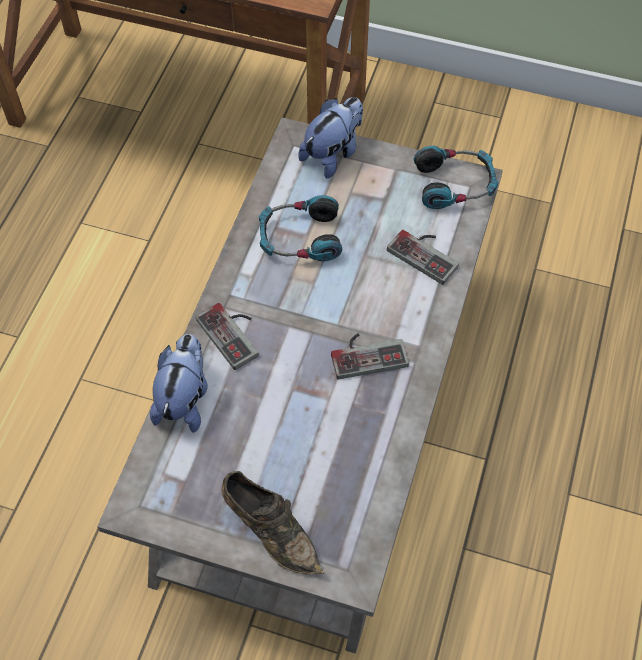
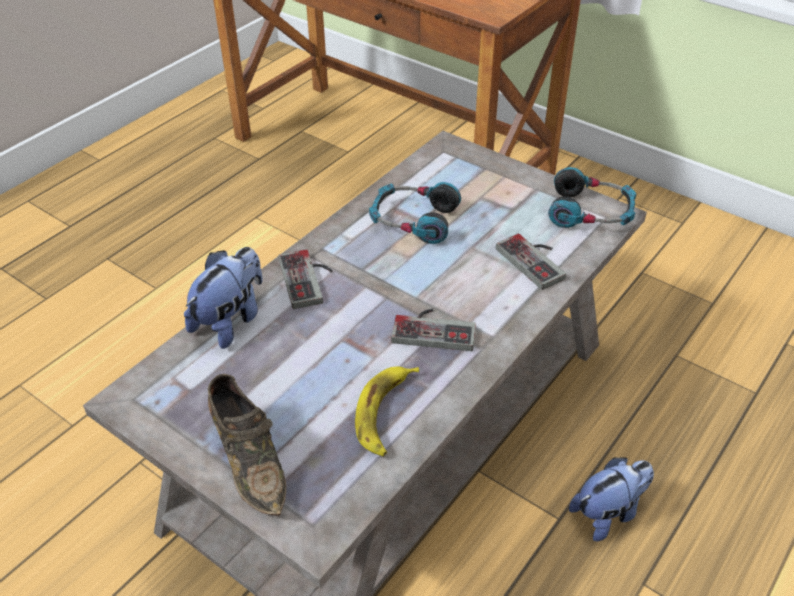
camera: 20 degrees right, 15 degrees down
(333, 154) = (478, 165): plush toy -> plush toy (608, 513)
(361, 451) = (385, 413): none -> banana

